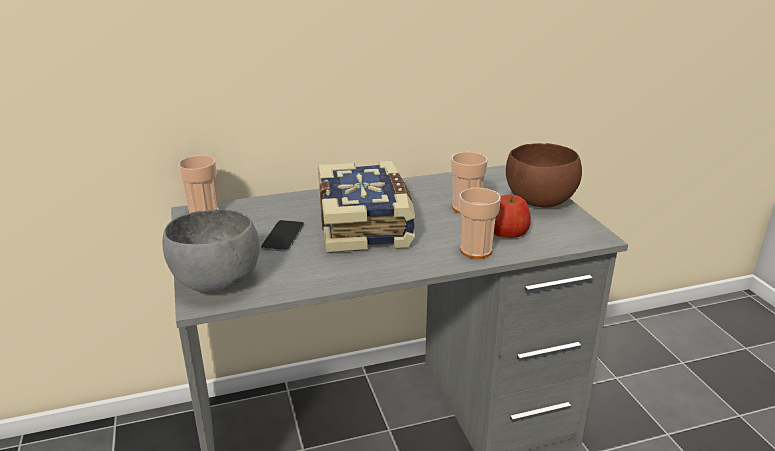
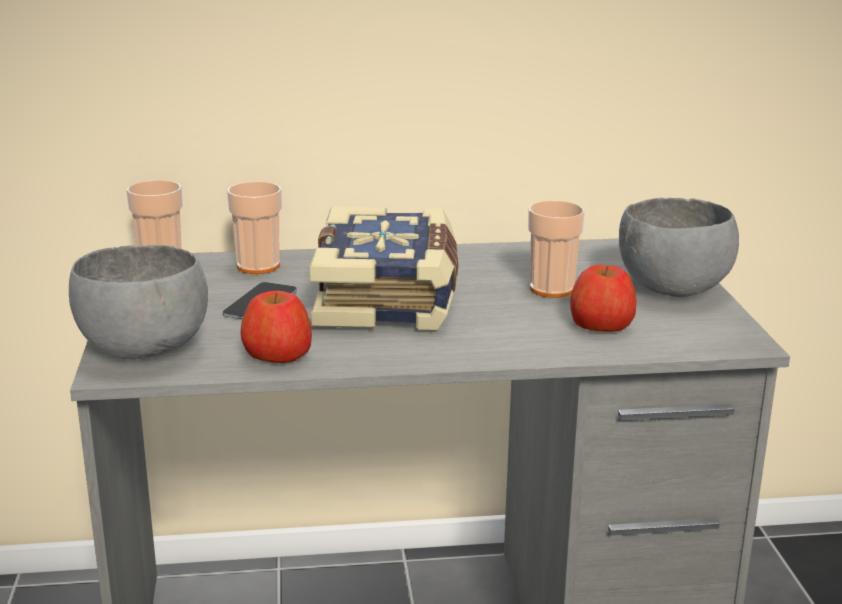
camera: 10 degrees right, 5 degrees down
(310, 277) = (277, 355): none -> apple
(476, 250) = (540, 344): cup -> cup (258, 266)
(538, 202) = (671, 290): brown bowl -> grey bowl

